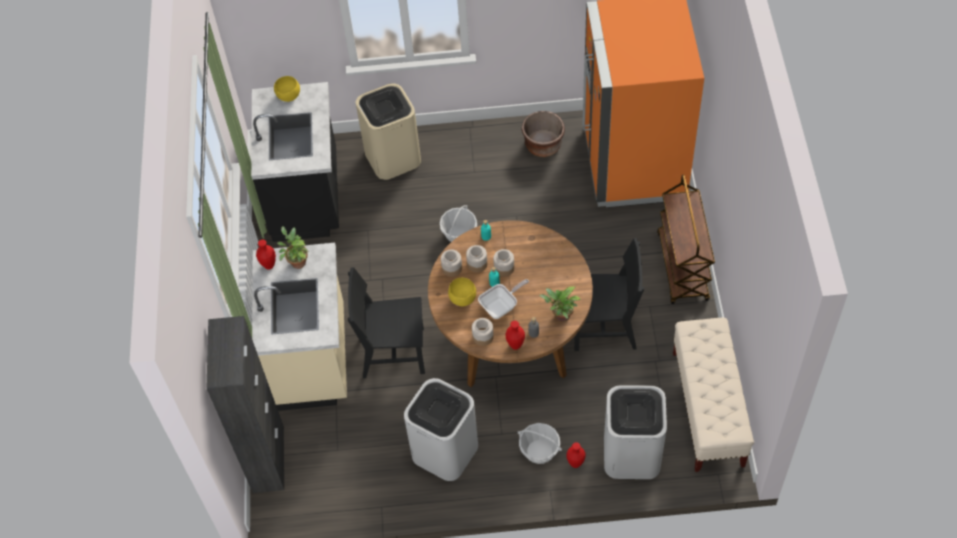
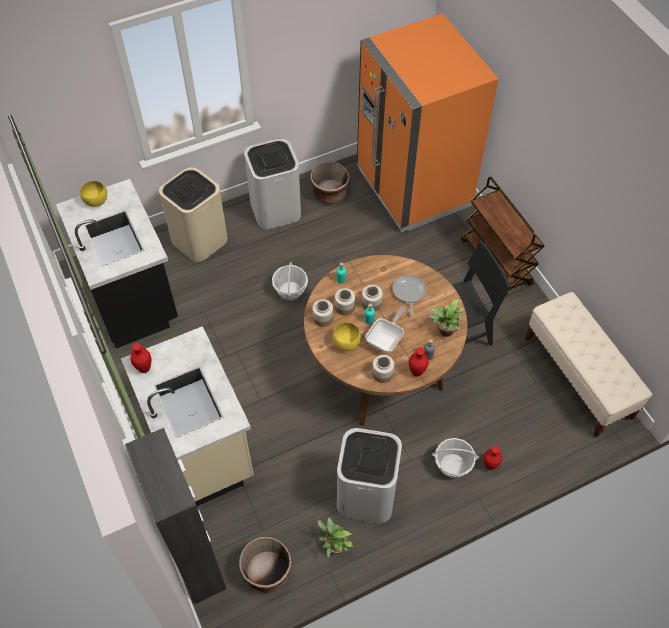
camera: 25 degrees left, 0 degrees up
(297, 262) = (172, 356): potted plant -> potted plant (334, 546)
(325, 488) = (267, 572): none -> brown planter
(393, 352) = (276, 417): black chair -> none
(544, 268) = (408, 292): none -> frying pan
(632, 453) = (534, 439): white trash can -> white trash can (276, 209)

